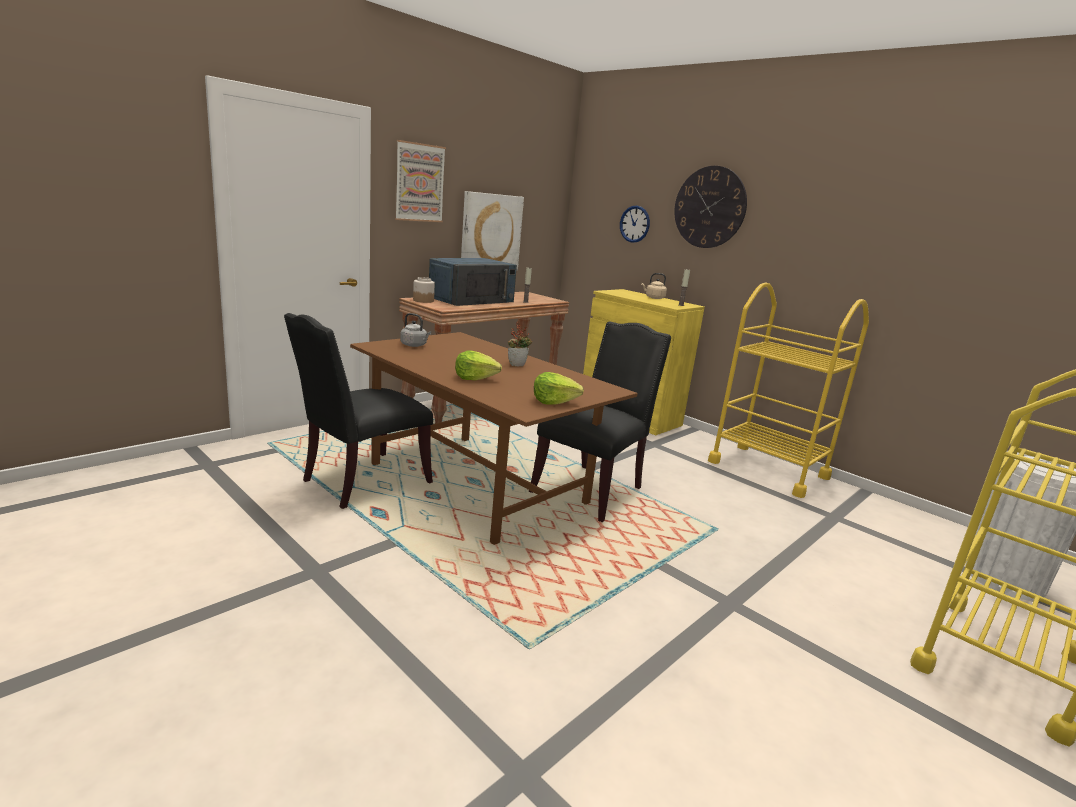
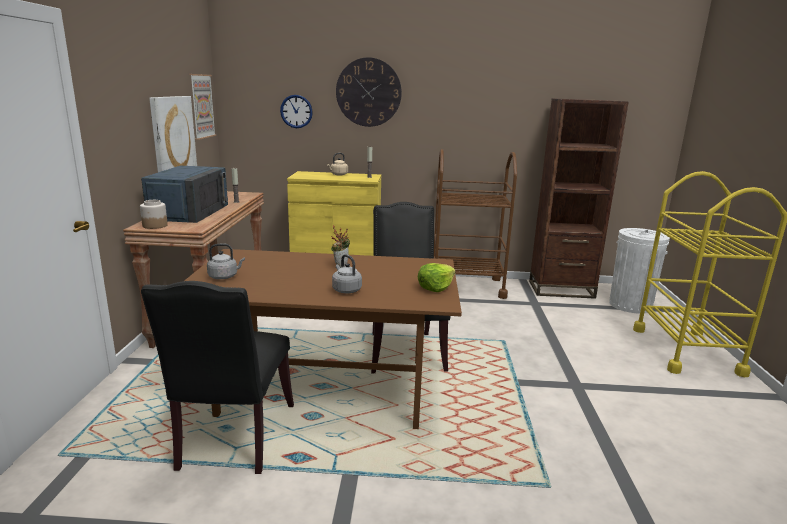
camera: 40 degrees left, 0 degrees up
(419, 183) = (114, 94): picture -> picture (202, 106)
(475, 378) = (346, 290): lettuce -> grey kettle
(768, 469) = (466, 286): yellow cart -> brown cart
(909, 520) = (561, 289): none -> brown bookcase

